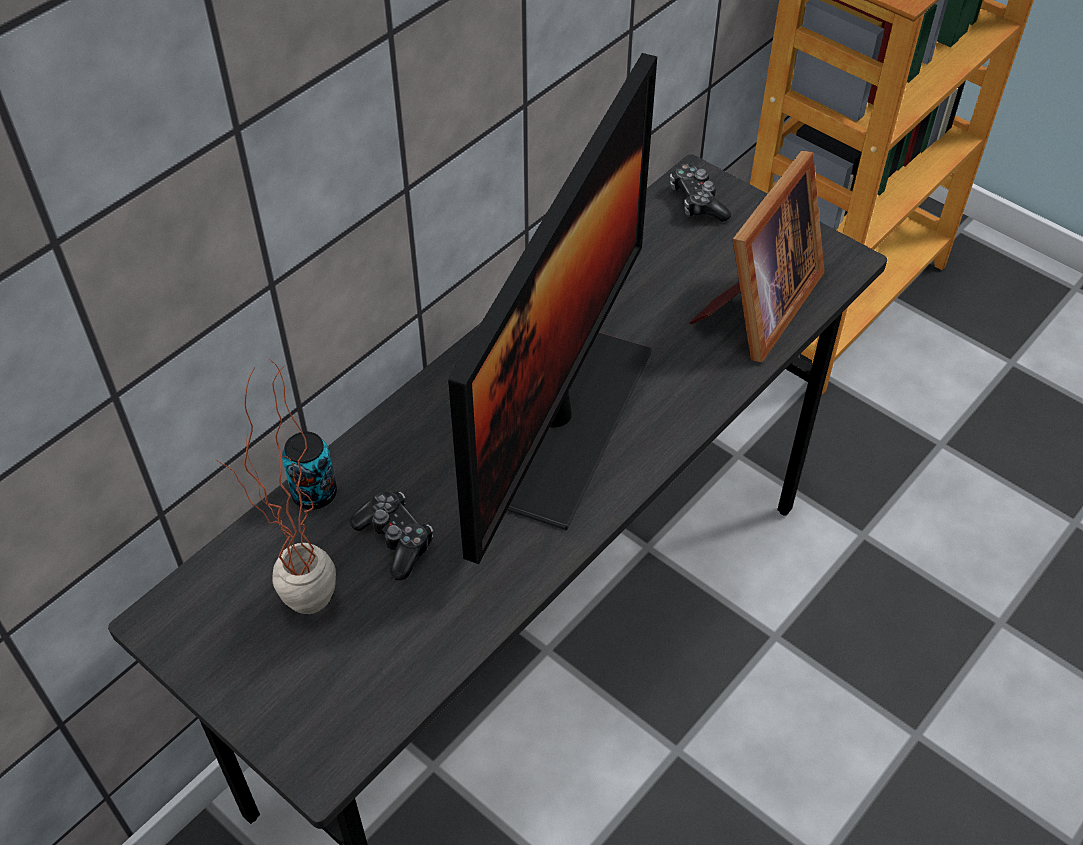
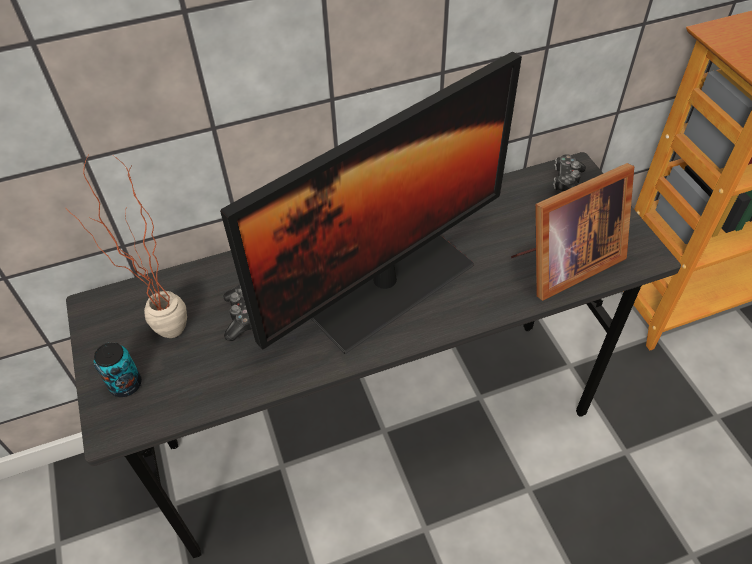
camera: 30 degrees right, 0 degrees up
(314, 493) = (219, 270): can -> can (126, 384)

